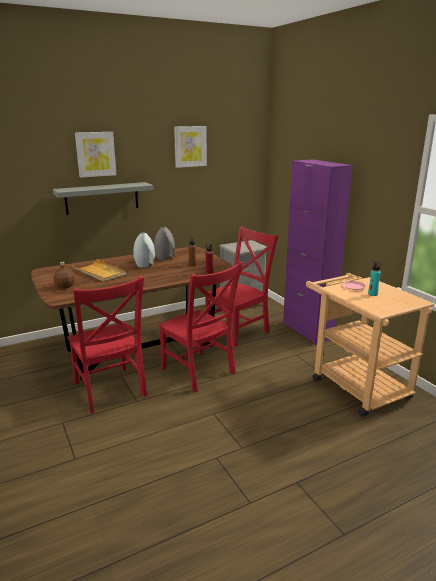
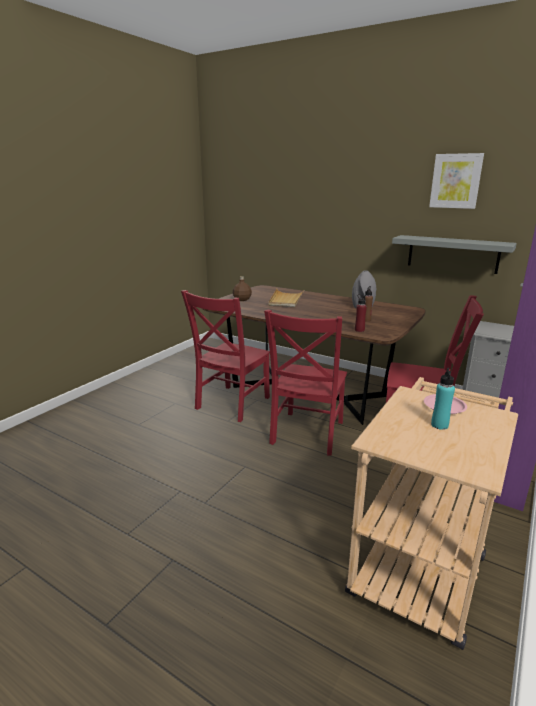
camera: 60 degrees right, 0 degrees up
(95, 154) = (340, 184): picture -> none
(102, 198) = (340, 232): grey shelf -> grey shelf (452, 254)
(145, 265) = (330, 306): grey vase -> none

